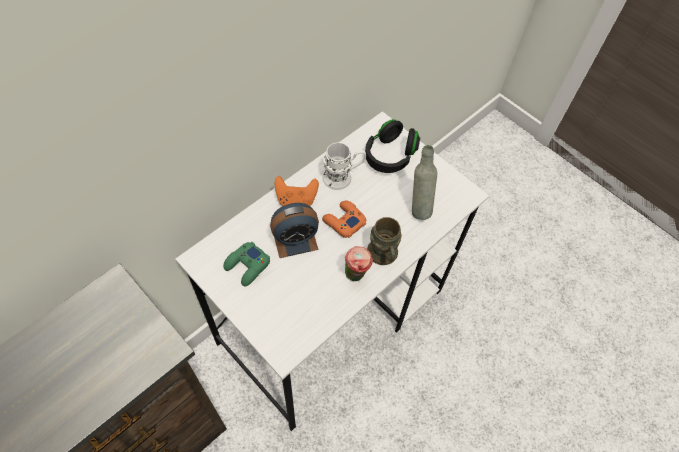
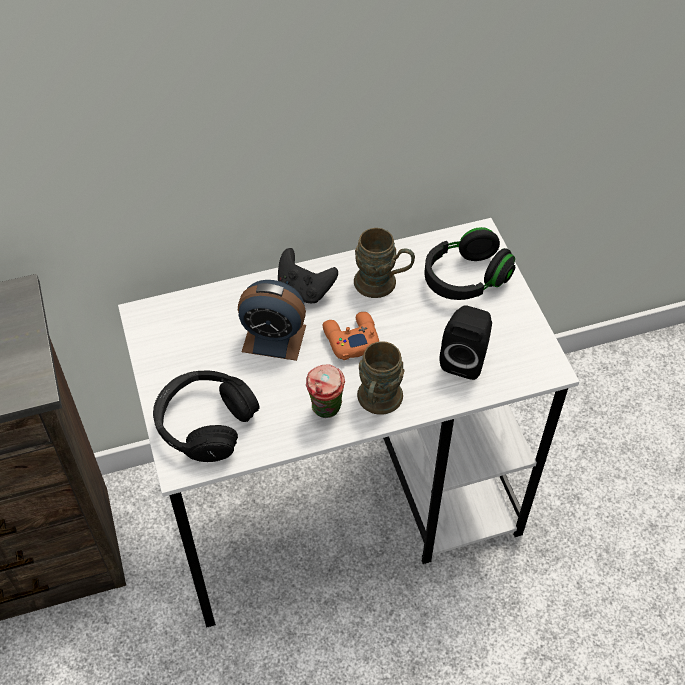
camera: 30 degrees right, 5 degrees down
(247, 266) = (197, 346): green game controller -> none
(283, 317) = (205, 423): none -> black headphones
(296, 200) = (304, 290): orange game controller -> black game controller
(342, 177) = (383, 284): white mug -> brown mug
(418, 207) = (465, 358): grey bottle -> black speaker

